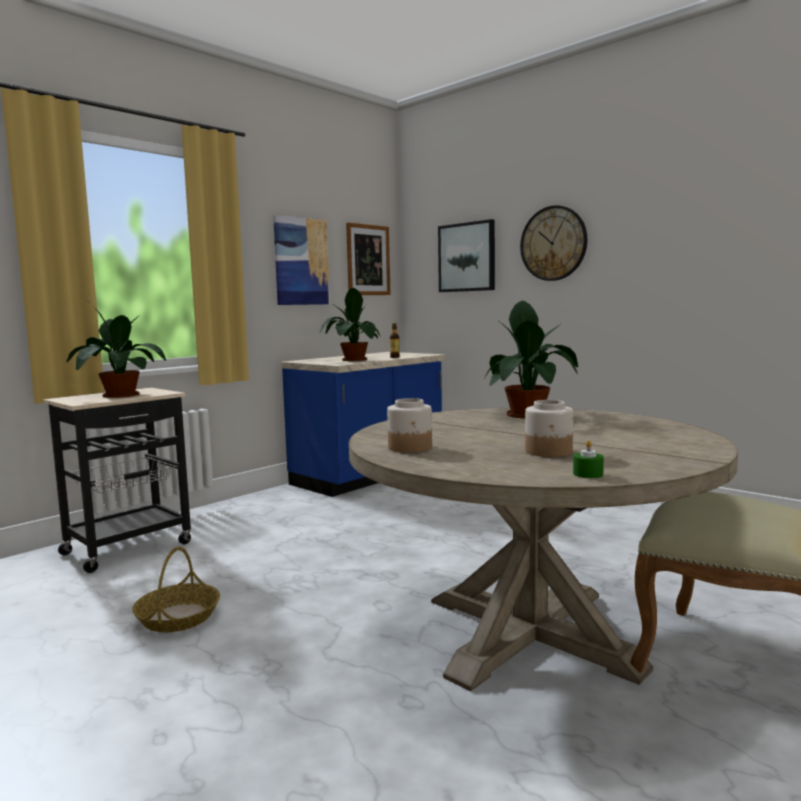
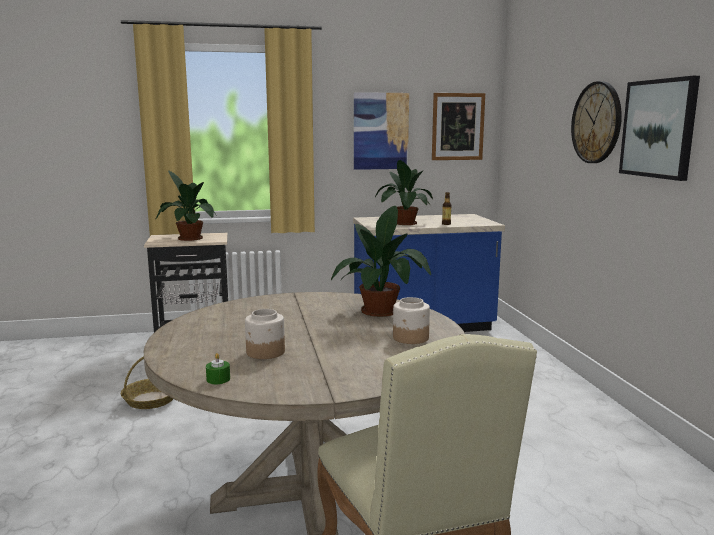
camera: 35 degrees right, 5 degrees up
(410, 447) = (208, 324): jar -> jar (411, 338)
(467, 257) = (539, 128): picture -> picture (659, 128)

